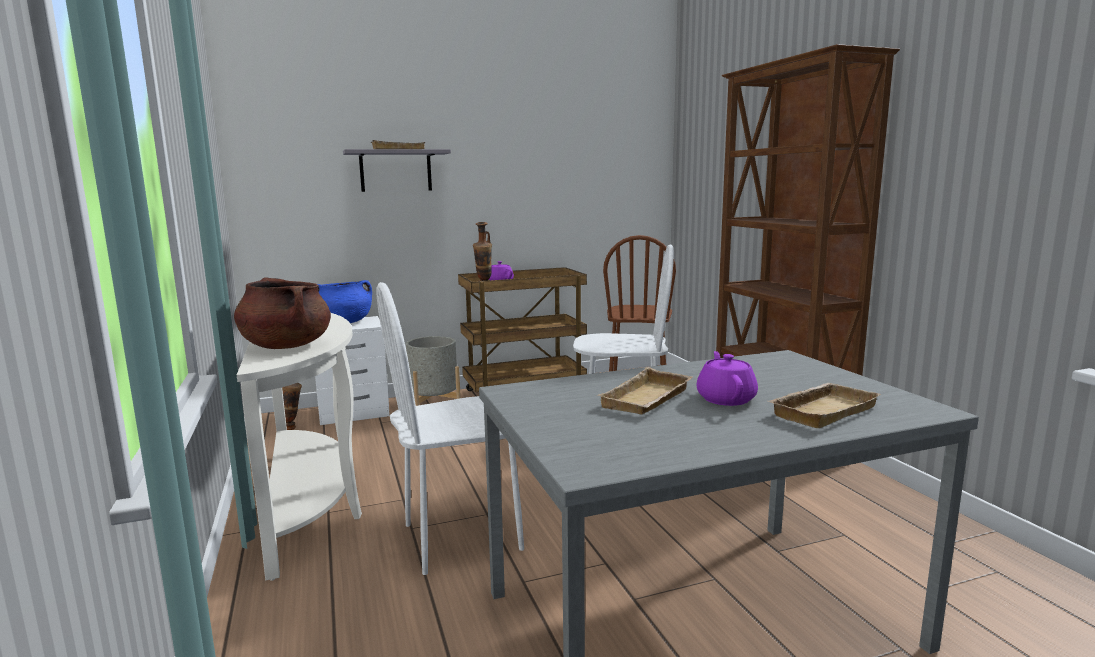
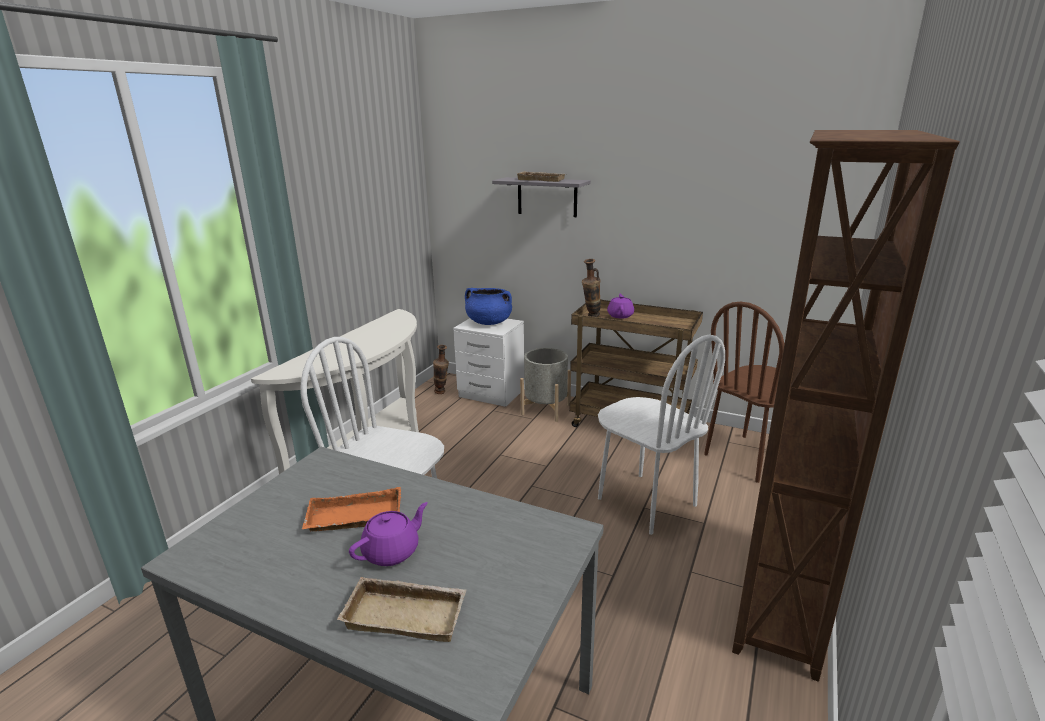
camera: 45 degrees right, 10 degrees up
(286, 346) = (319, 358): brown cooking pot -> none
(648, 400) = (353, 519): beige tray -> orange tray

